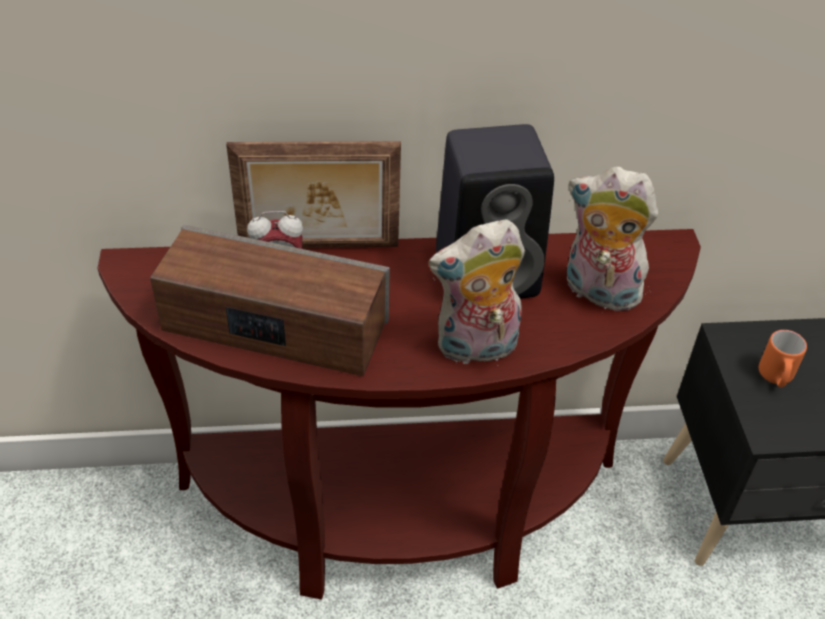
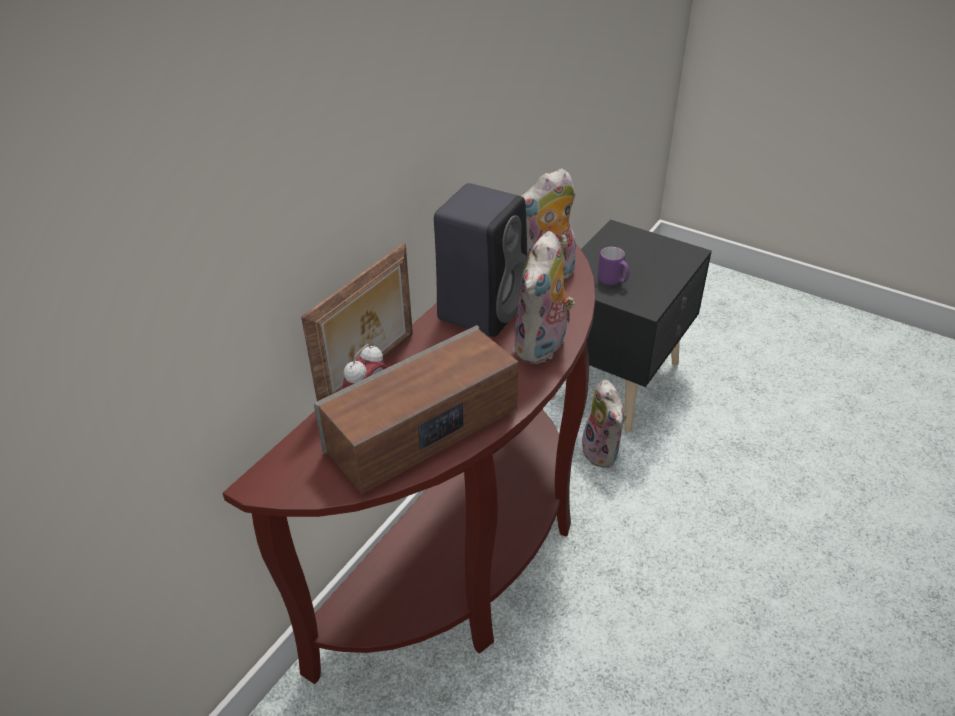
camera: 50 degrees left, 5 degrees down
(642, 557) = (603, 452): none -> plush toy
(775, 378) = (613, 281): orange mug -> purple mug

